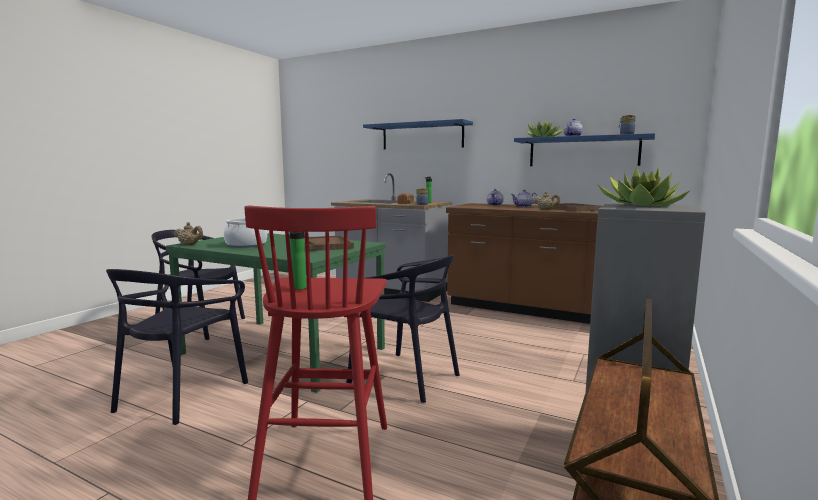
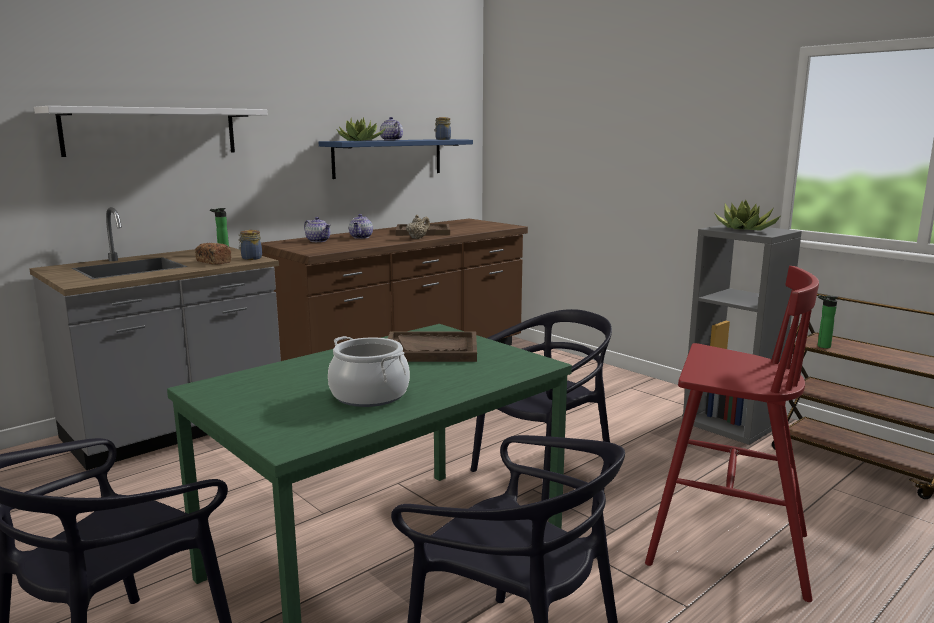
camera: 70 degrees left, 5 degrees up
(190, 245) = (309, 440): beige teapot -> none
(300, 287) = (727, 375): bottle -> bottle (821, 346)
(422, 136) = (151, 131): blue shelf -> white shelf

